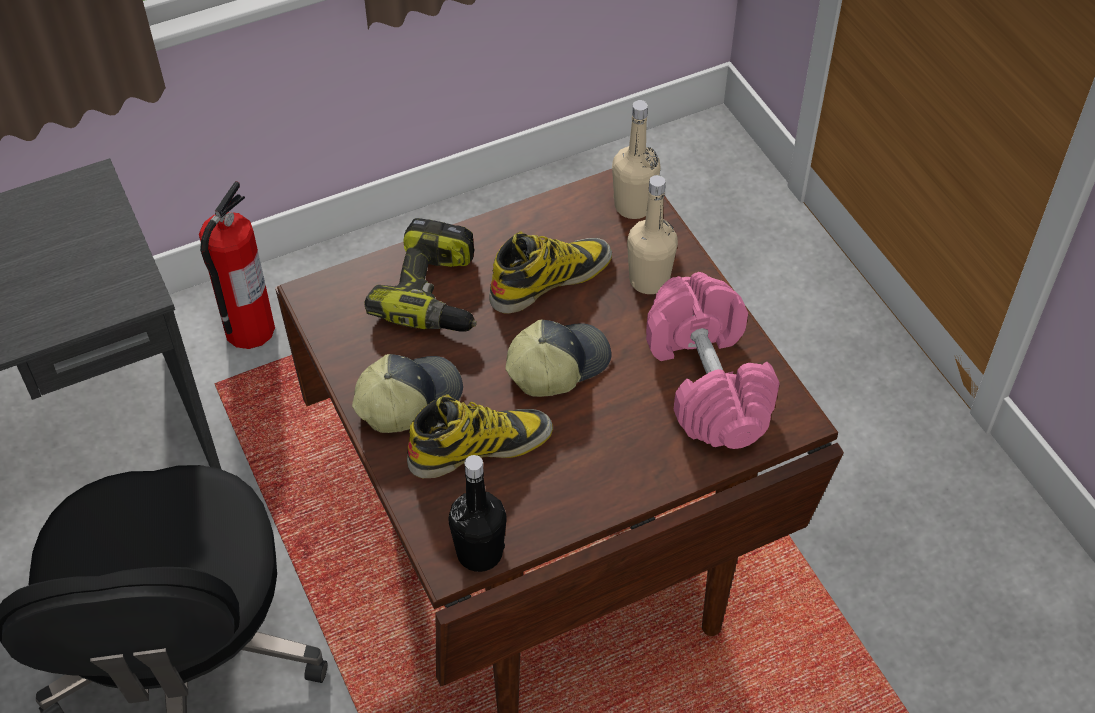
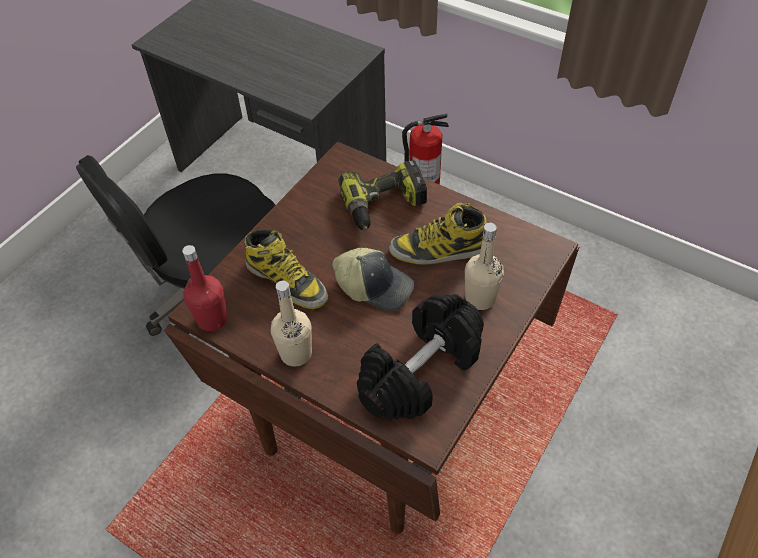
camera: 60 degrees right, 0 degrees up
(407, 399) = (299, 232): cap -> none
(479, 553) = (212, 319): black bottle -> red bottle
(550, 279) = (438, 250): boot -> boot turned 150 degrees clockwise
(633, 206) = (535, 260): beige bottle -> beige bottle (296, 353)
(709, 382) = (421, 372): pink dumbbell -> black dumbbell

